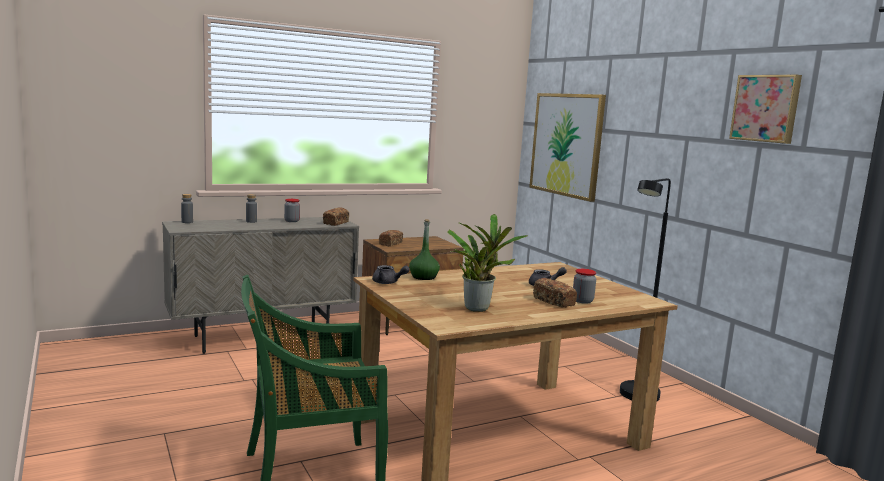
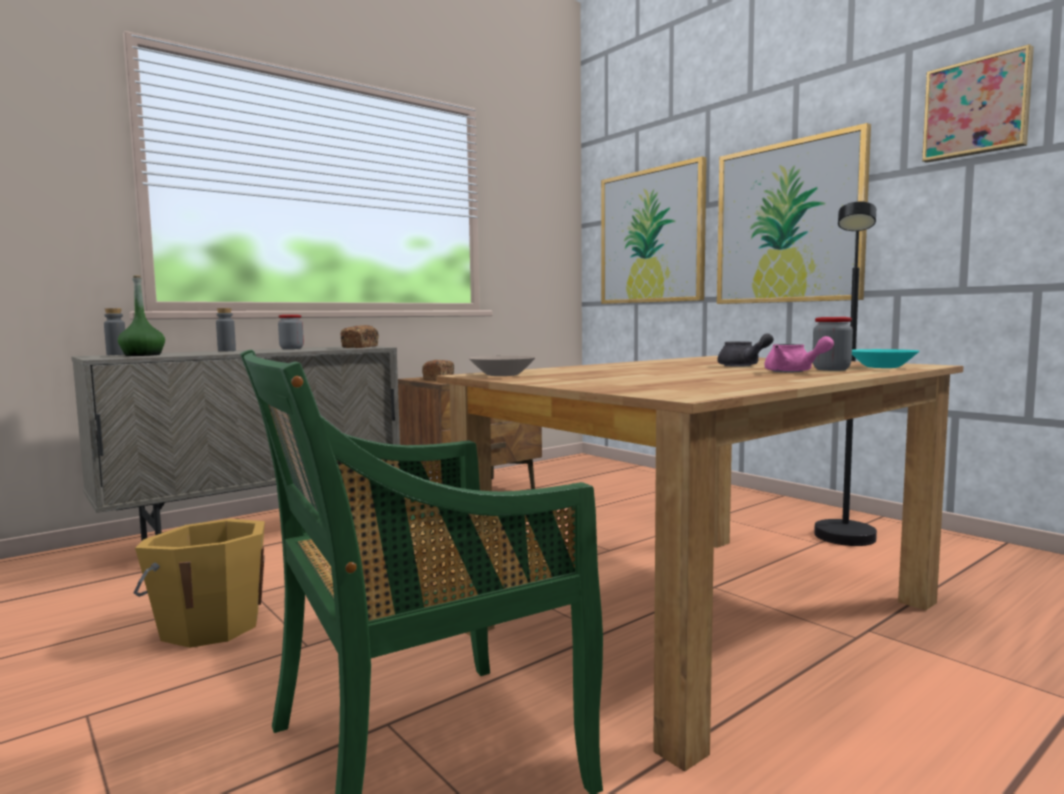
camera: 10 degrees left, 5 degrees down
(225, 395) = (209, 625): none -> orange bucket
(388, 283) = (503, 375): grey teapot -> beige bowl
(424, 277) = (551, 370): green bottle -> green bottle (143, 355)
(478, 308) = (695, 381): potted plant -> none
(554, 302) = (793, 372): bread -> pink teapot
(619, 301) = (881, 367): none -> turquoise bowl
(650, 159) = (788, 223): none -> picture

